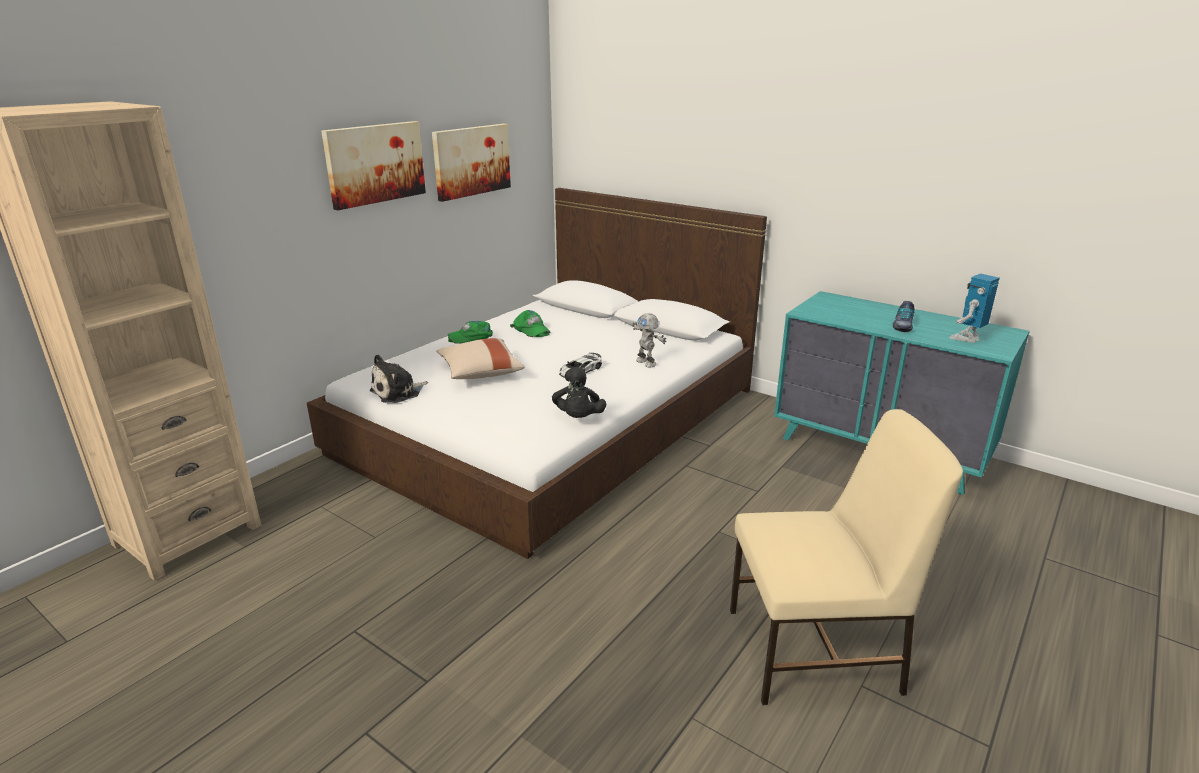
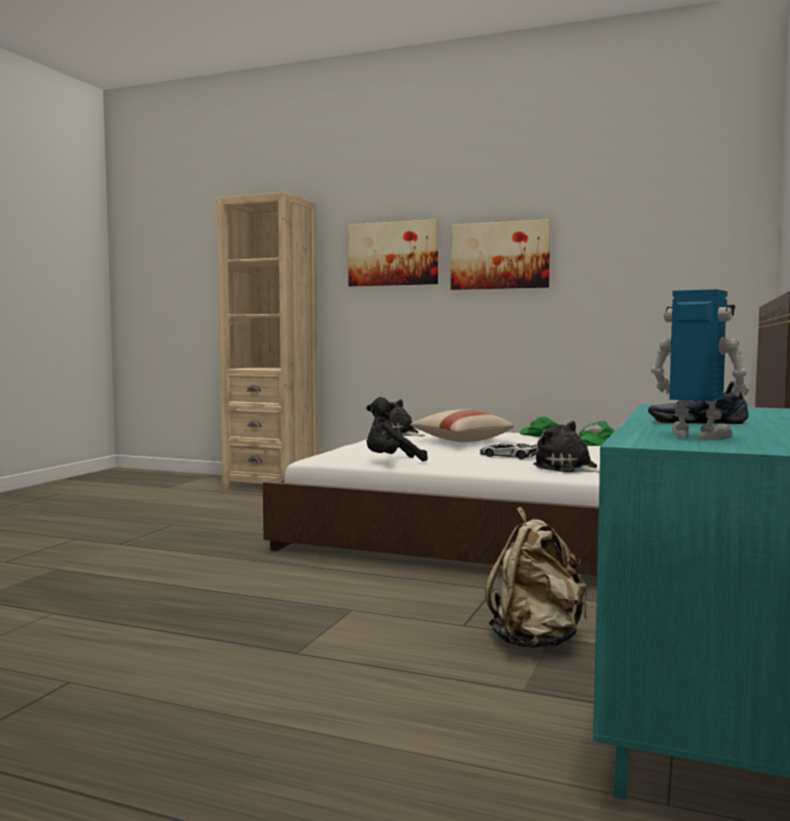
camera: 75 degrees right, 20 degrees down
(471, 161) = (622, 263): picture -> picture (393, 254)
(647, 363) = (568, 468): toy robot -> plush toy
(788, 472) = (536, 641): none -> beige backpack
(816, 651) = (131, 659): beige chair -> none

